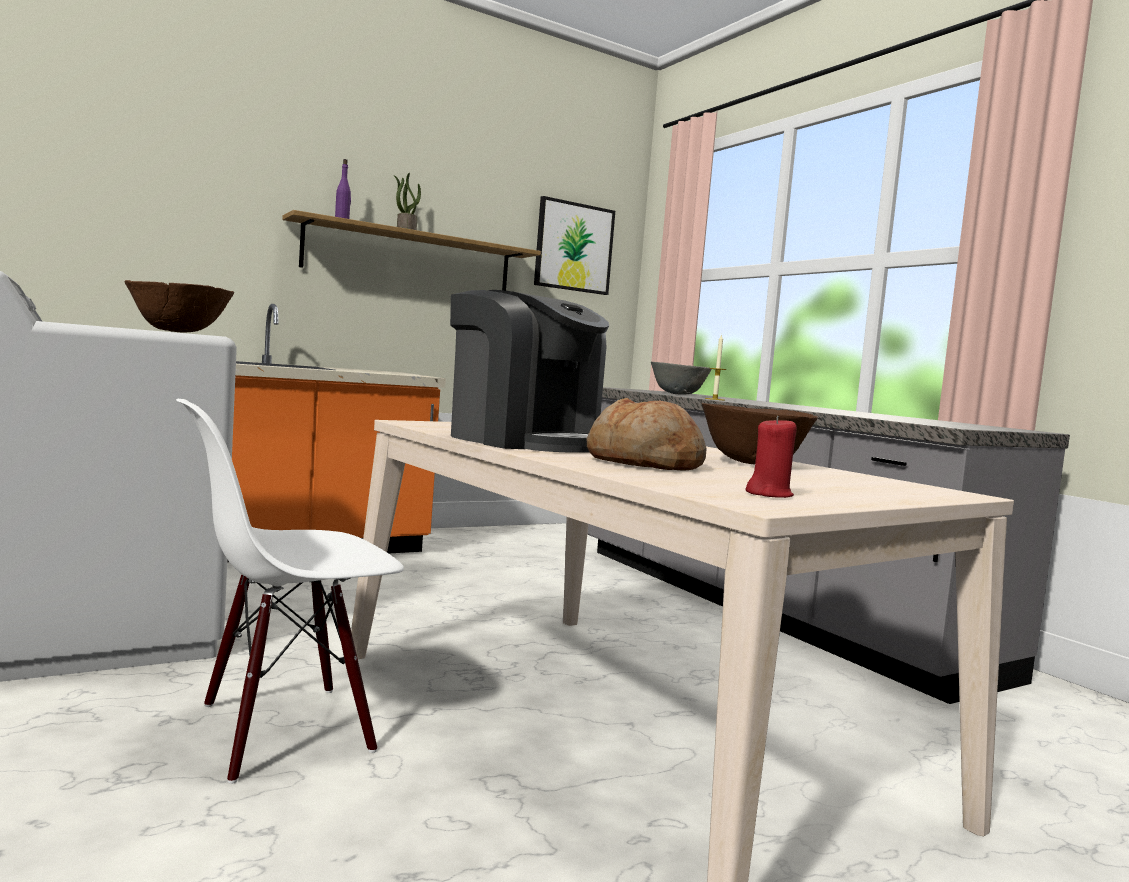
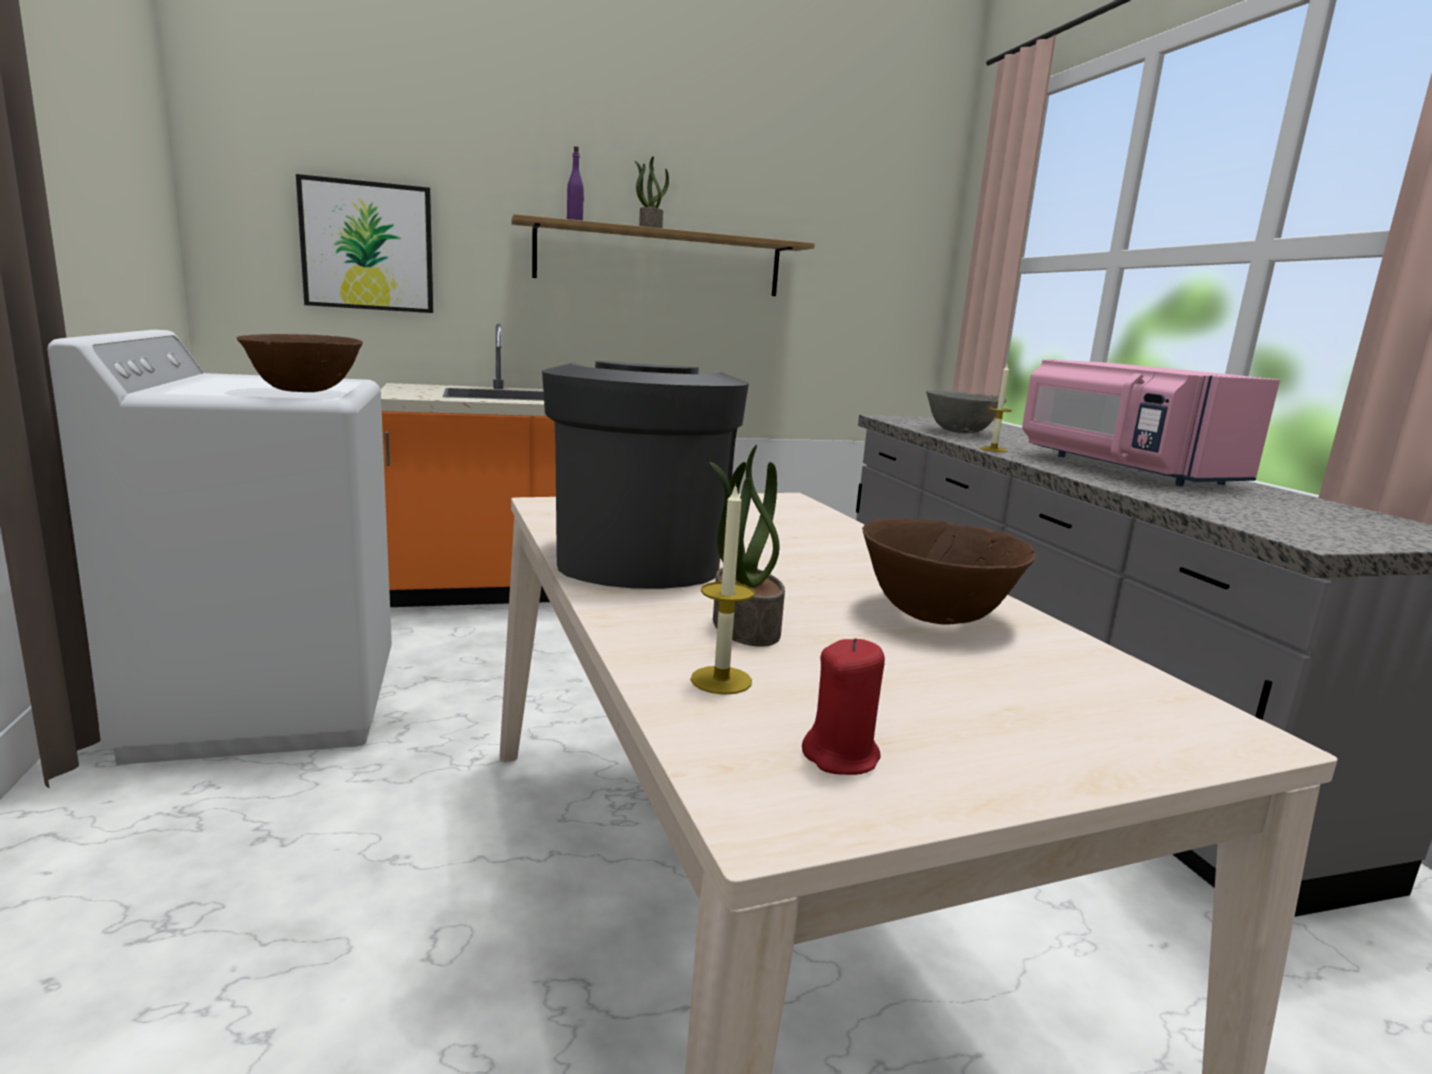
camera: 15 degrees right, 10 degrees up
(284, 729) = (371, 867): white chair -> none
(524, 442) = (639, 556): coffee machine -> coffee machine turned 150 degrees counterclockwise
(574, 247) = (864, 233): picture -> picture (368, 246)
(643, 463) = (743, 627): bread -> potted plant
(662, 476) = (721, 680): none -> candle
(809, 408) = (1121, 468): none -> pink microwave

